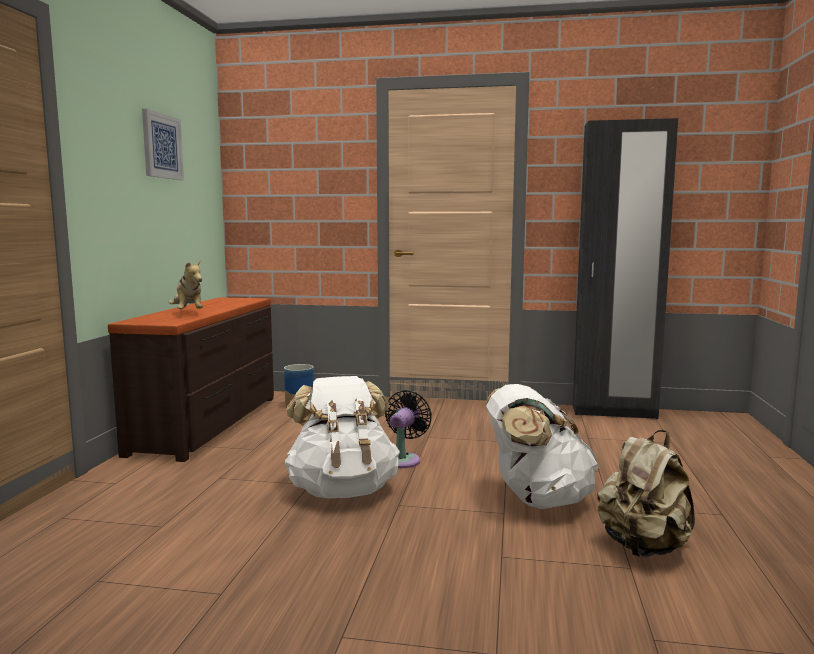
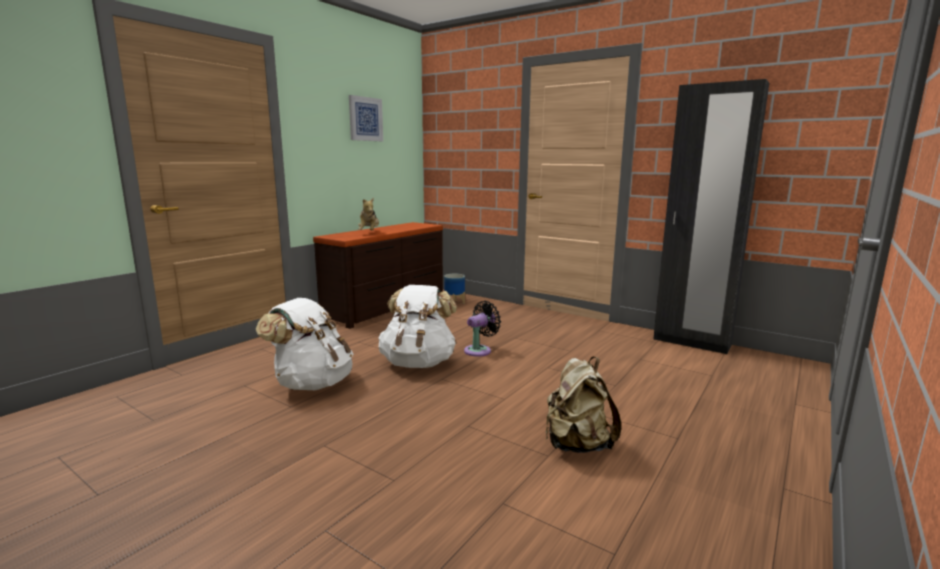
camera: 25 degrees right, 5 degrees up
(537, 499) = (539, 395): white backpack -> white backpack (312, 383)

